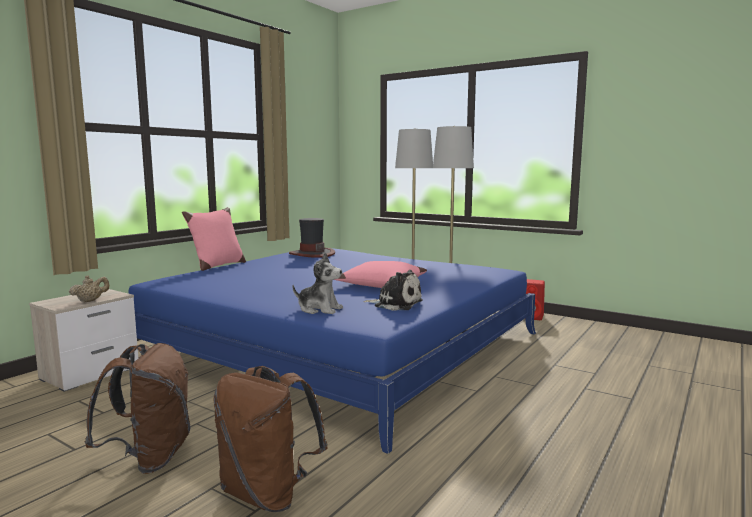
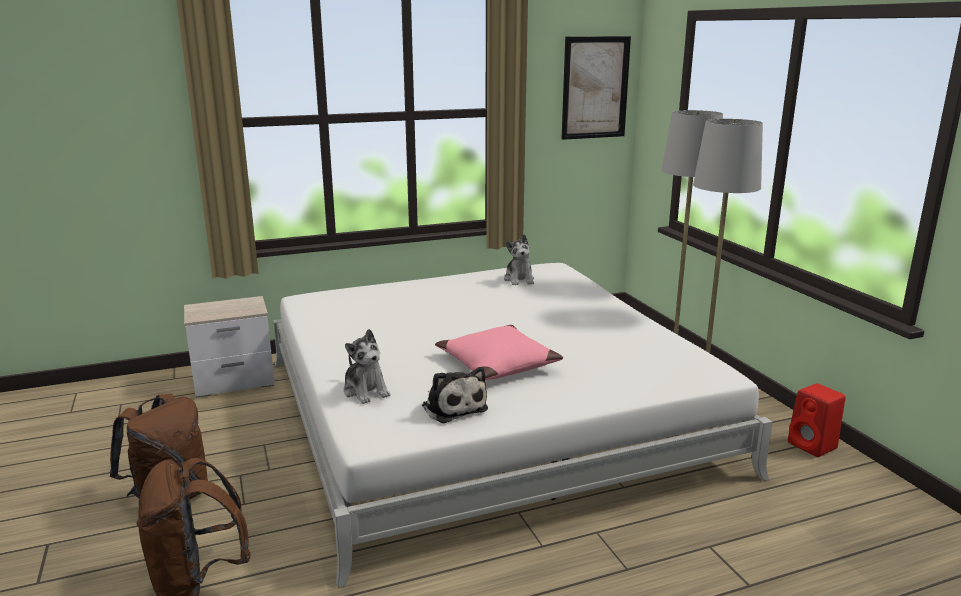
camera: 35 degrees right, 10 degrees up
(90, 301) = (224, 314): beige teapot -> none
(217, 266) = (395, 281): pink pillow -> none
(312, 254) = (519, 279): hat -> plush toy
(318, 126) = (595, 88): none -> picture
(339, 344) = (485, 414): blue bed -> white bed

